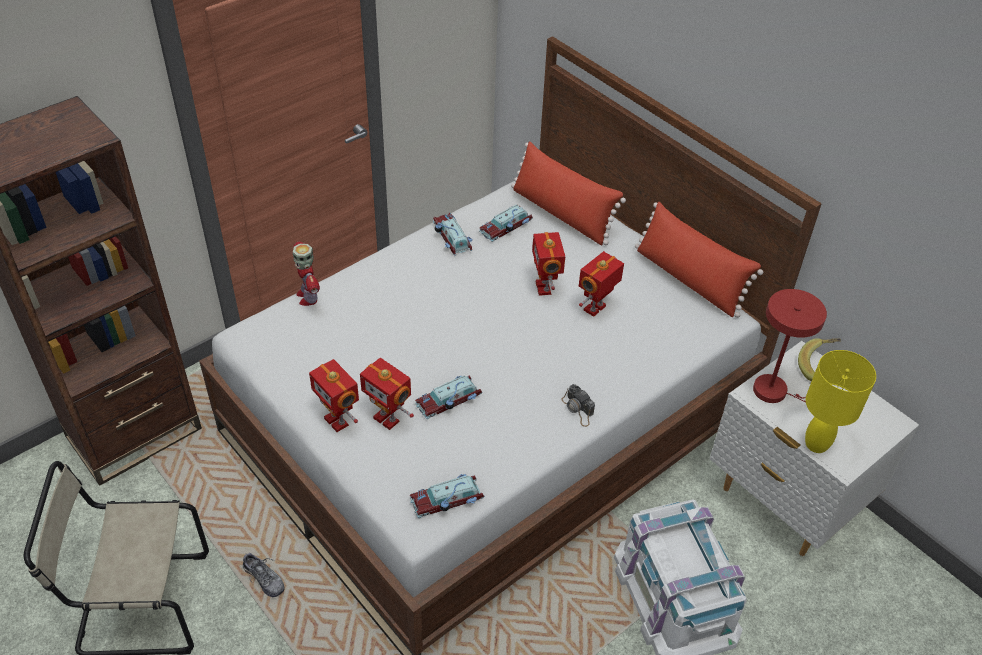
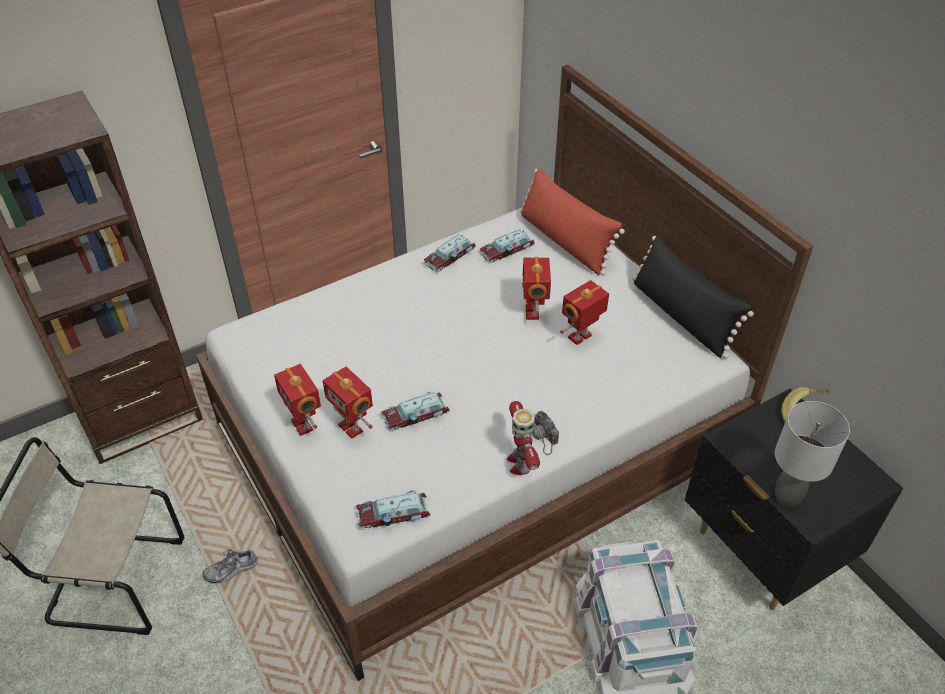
camera: 10 degrees right, 0 degrees up
(264, 579) = (231, 570): shoe -> shoe turned 105 degrees clockwise
(308, 296) = (302, 302): toy robot -> toy robot (519, 462)
(451, 238) = (451, 256): toy car -> toy car turned 120 degrees counterclockwise
(689, 280) = (682, 316): red pillow -> black pillow
(776, 392) = (753, 438): red table lamp -> none
(784, 503) = (761, 553): white nightstand -> black nightstand
(817, 444) = (788, 498): yellow table lamp -> grey table lamp

